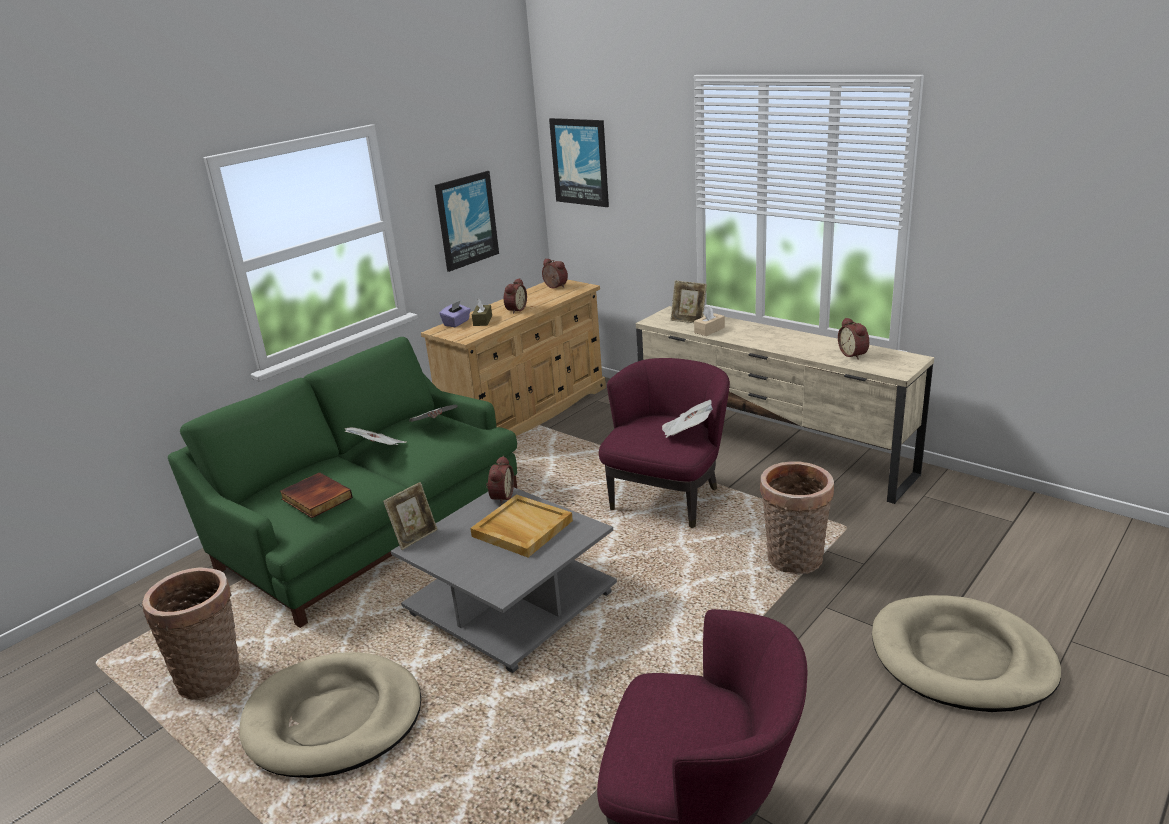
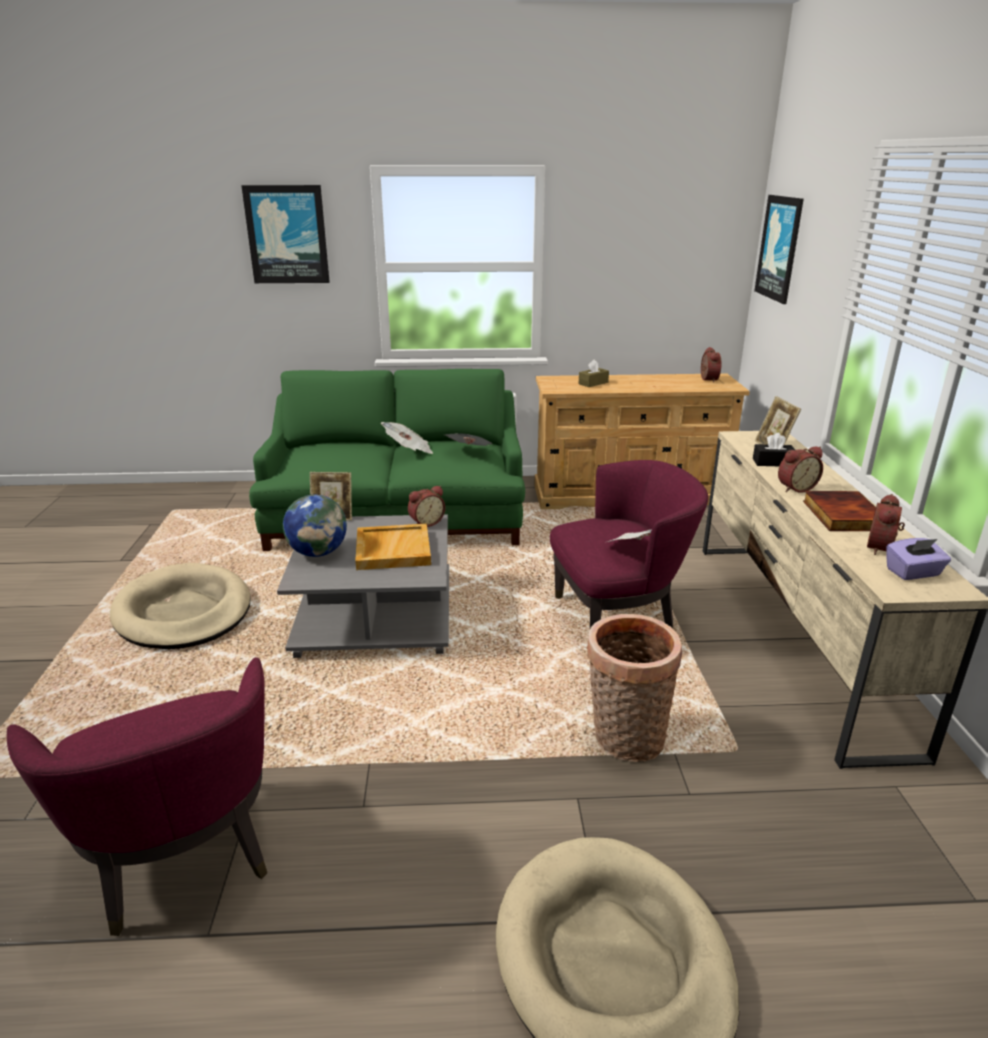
camera: 45 degrees right, 0 degrees up
(213, 676) = (190, 550): basket -> none
(315, 499) = (320, 461): book -> book (841, 515)
(457, 323) = (572, 378): purple tissue box -> purple tissue box (913, 573)
(466, 220) = (635, 285): picture -> picture (287, 235)
(469, 566) = (318, 552): none -> globe
(515, 310) = (635, 384): alarm clock -> alarm clock (795, 488)
(709, 330) = (773, 462): beige tissue box -> black tissue box

